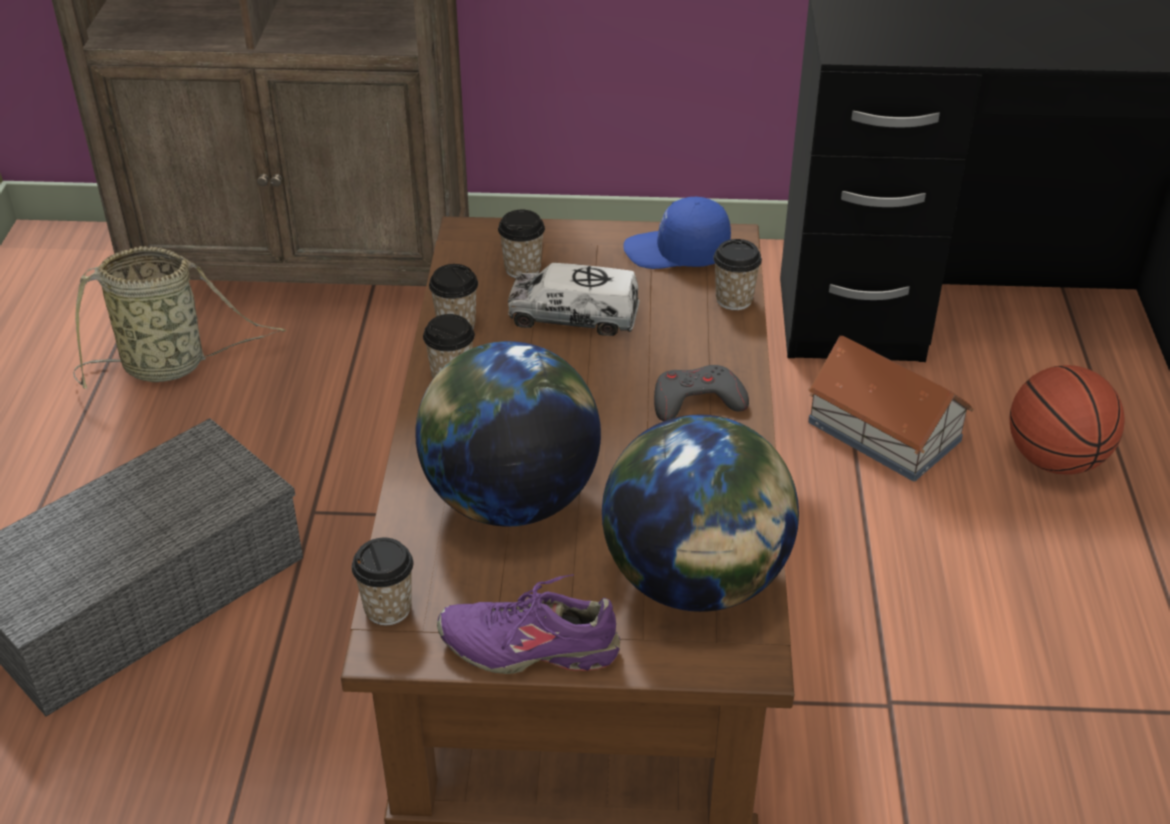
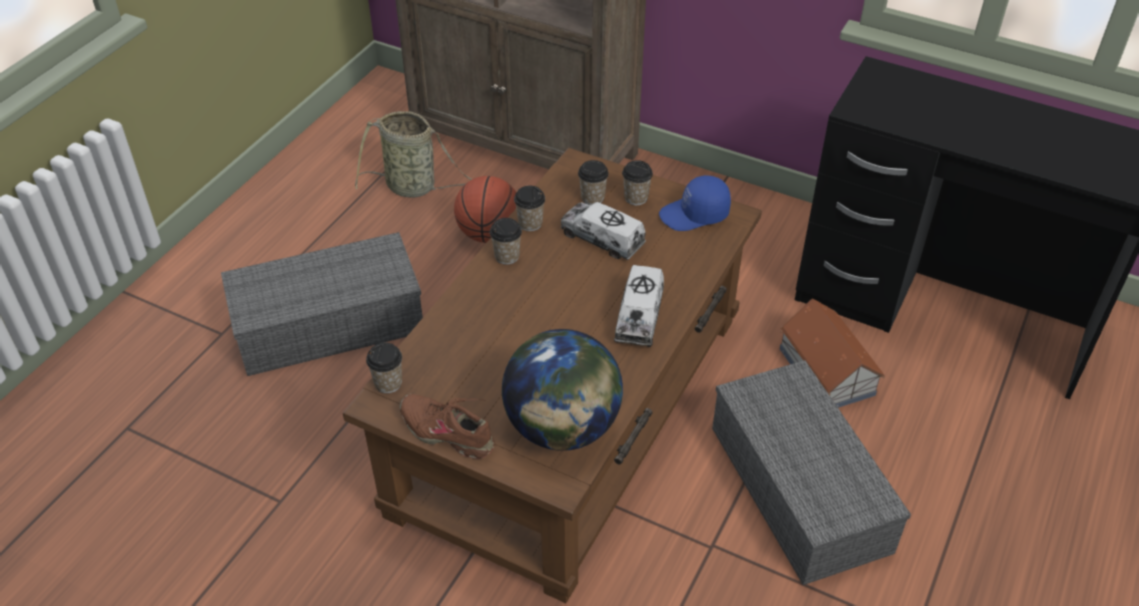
camera: 25 degrees right, 5 degrees up
(510, 499) = (491, 343): globe -> none
(530, 646) = (448, 432): purple shoe -> brown shoe
(677, 253) = (694, 215): blue cap -> blue cap turned 45 degrees counterclockwise
(696, 400) = (639, 317): grey game controller -> toy truck
(734, 300) = (708, 258): cup -> cup (636, 198)
(954, 587) = (802, 490): none -> grey storage box
(1054, 460) = (932, 430): basketball -> basketball (489, 234)

